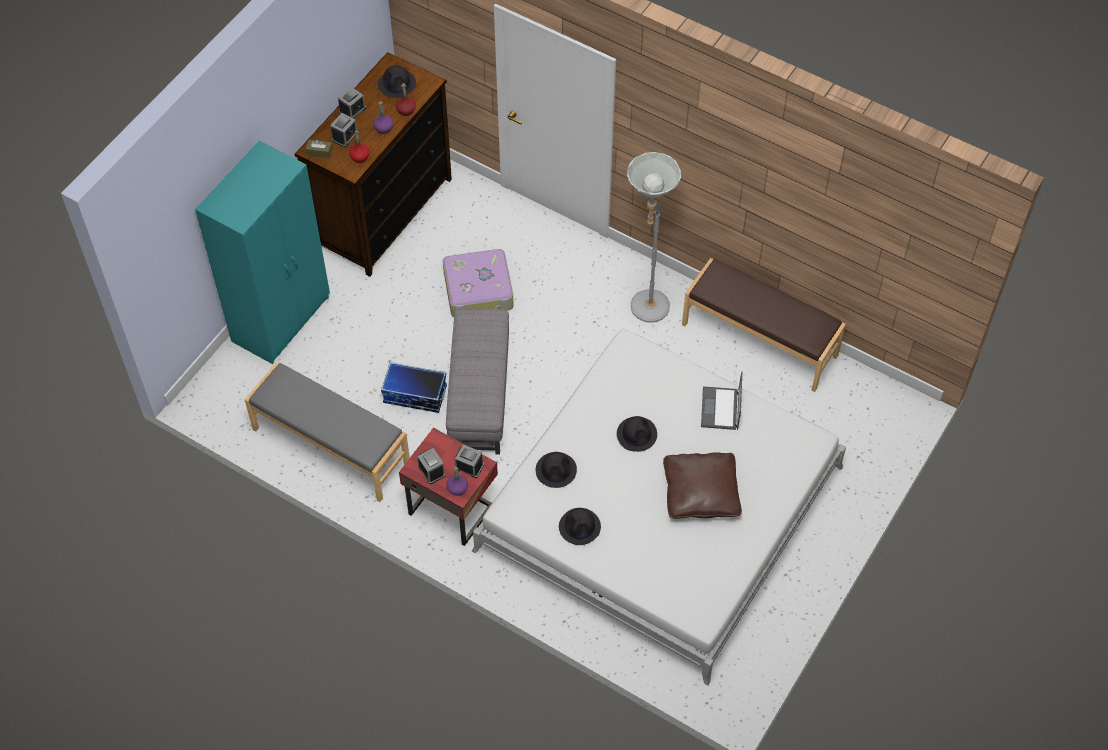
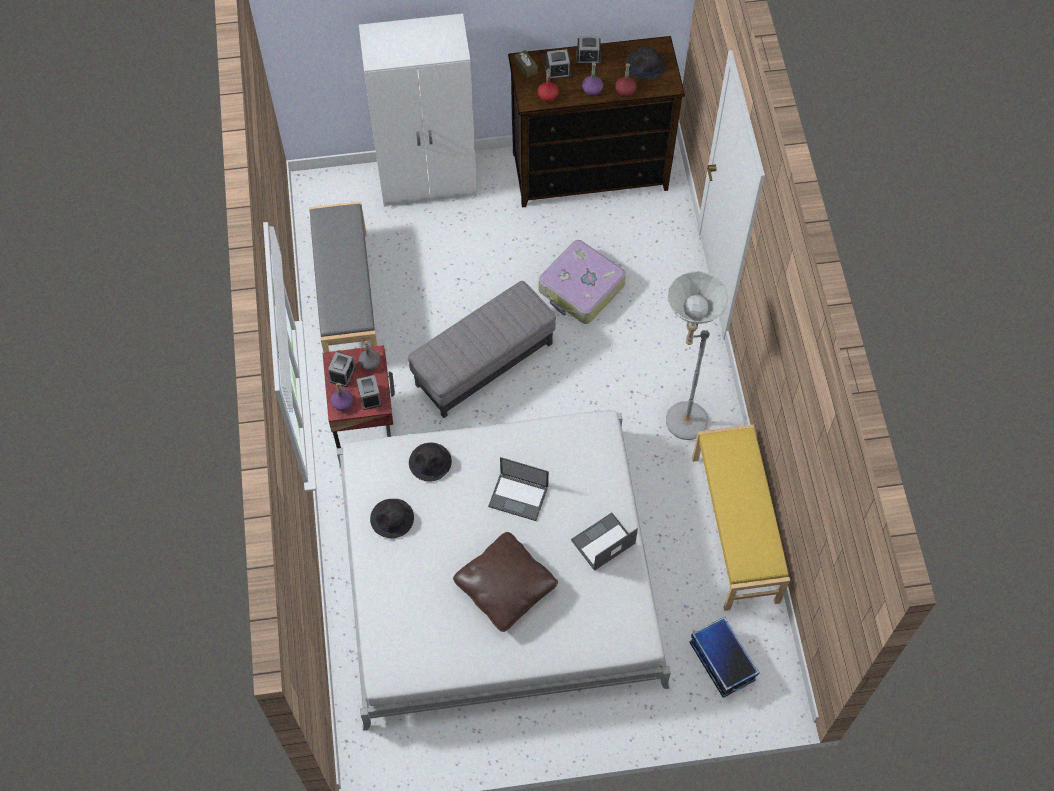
camera: 50 degrees right, 5 degrees up
(282, 319) = (429, 182): turquoise wardrobe -> white wardrobe
(414, 395) = (443, 319): storage box -> storage box (721, 662)
(440, 447) = (370, 363): none -> grey bottle
(637, 434) = (519, 496): black hat -> laptop
(760, 339) = (736, 528): brown bench -> yellow bench

